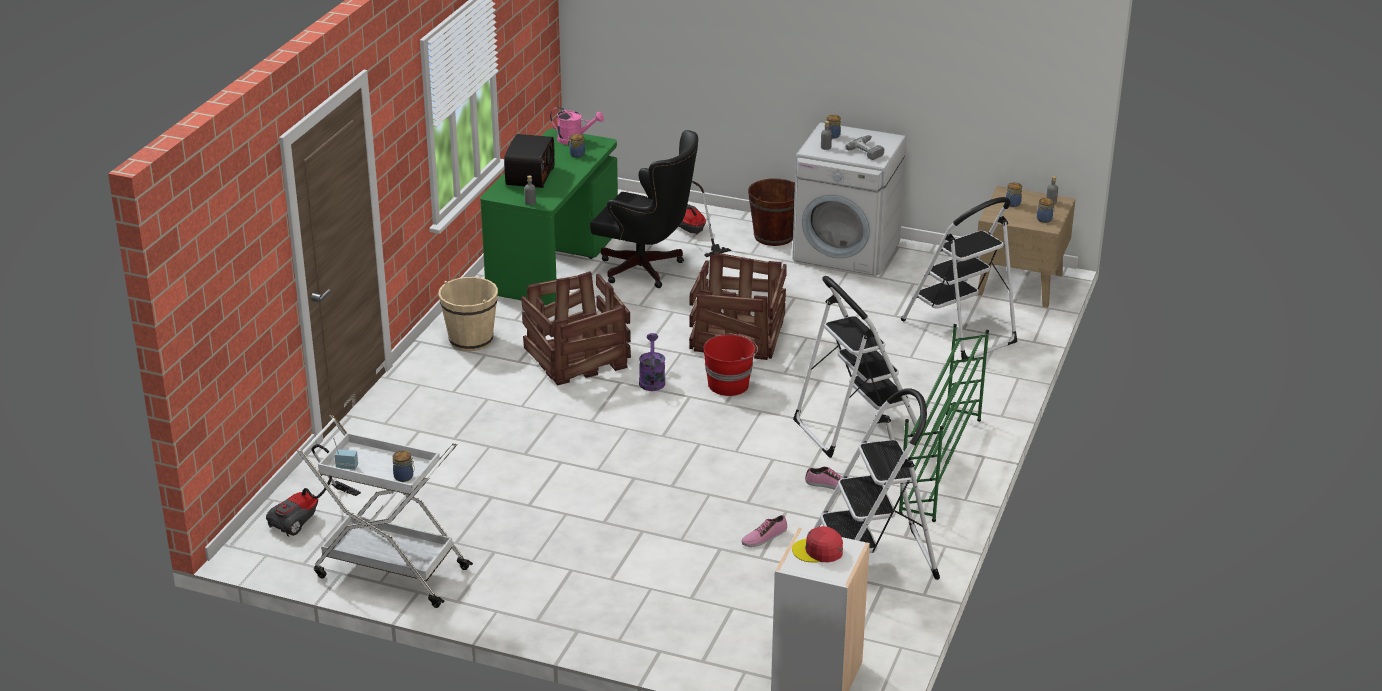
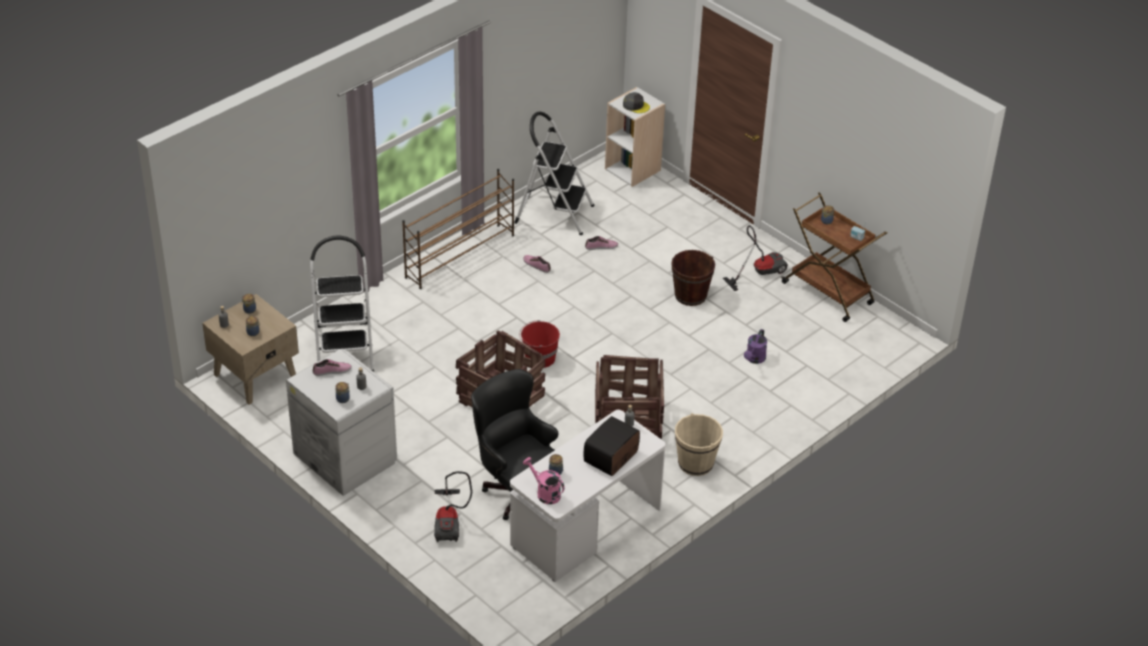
camera: 155 degrees left, 10 degrees up
(309, 516) = (864, 347): vacuum cleaner -> vacuum cleaner (759, 272)
(391, 572) = (827, 294): white cart -> brown cart
(553, 262) = (586, 529): green desk -> white desk
(651, 380) = (588, 380): purple watering can -> purple watering can (754, 359)
(773, 236) = (387, 494): brown bucket -> brown bucket (690, 295)
(818, 551) = (636, 106): red cap -> grey cap
(853, 426) = (487, 299): step ladder -> none
(869, 150) = (332, 371): power drill -> shoe
(940, 466) = (460, 256): green shoe rack -> brown shoe rack

